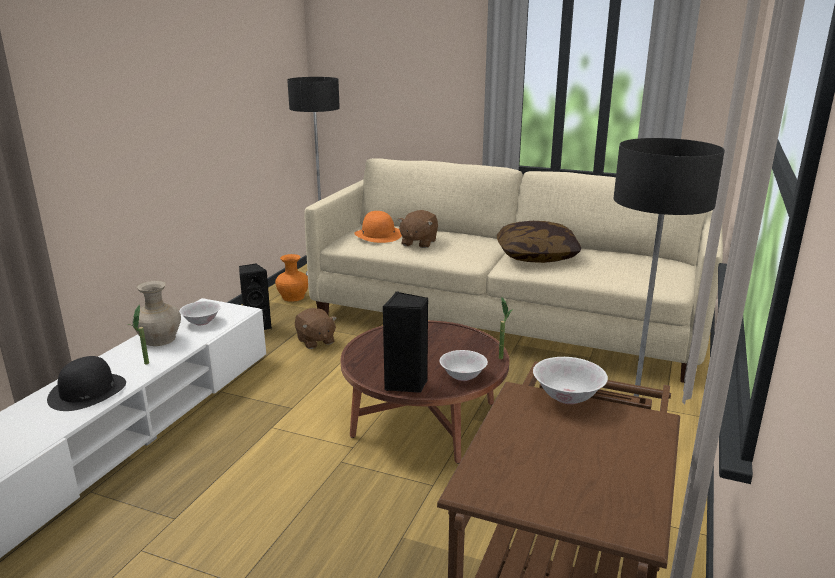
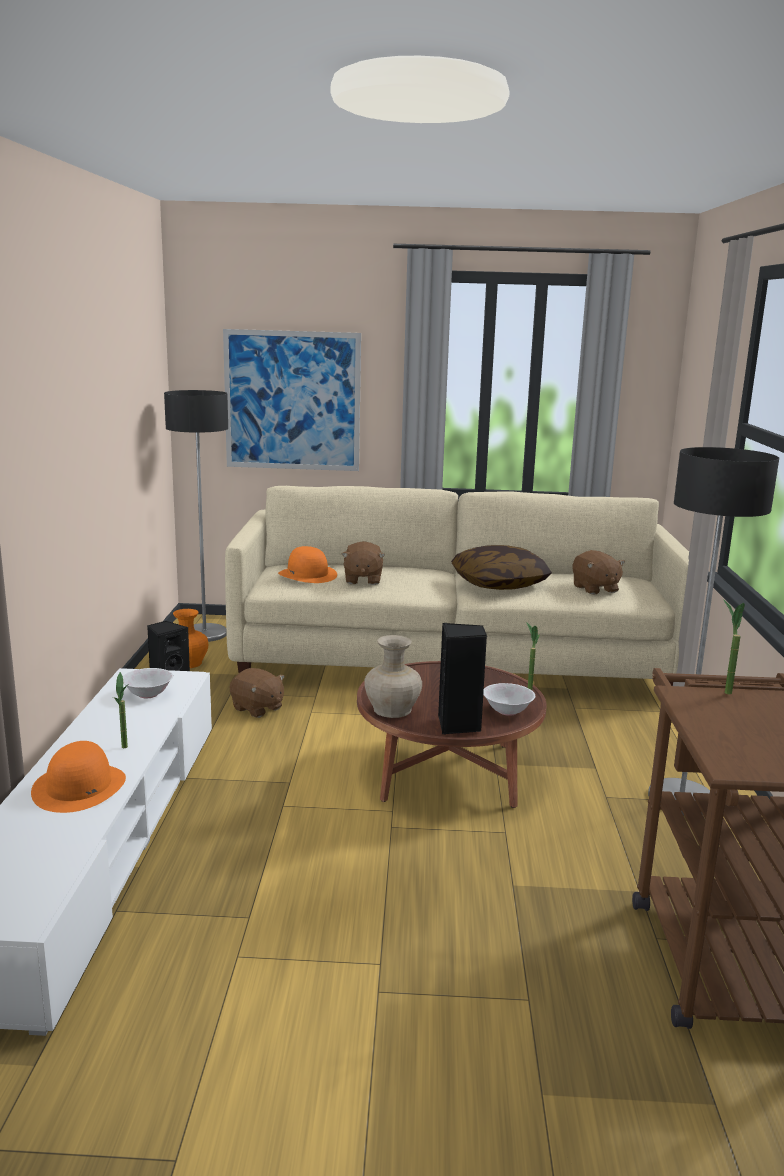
camera: 20 degrees left, 5 degrees down
(87, 391) = (79, 787): black hat -> orange hat
(160, 339) = (114, 719): beige vase -> beige vase (393, 709)
(399, 86) = (292, 401): none -> picture
(568, 397) = (723, 690): white bowl -> potted plant
(622, 269) = (595, 589): none -> brown plush toy

